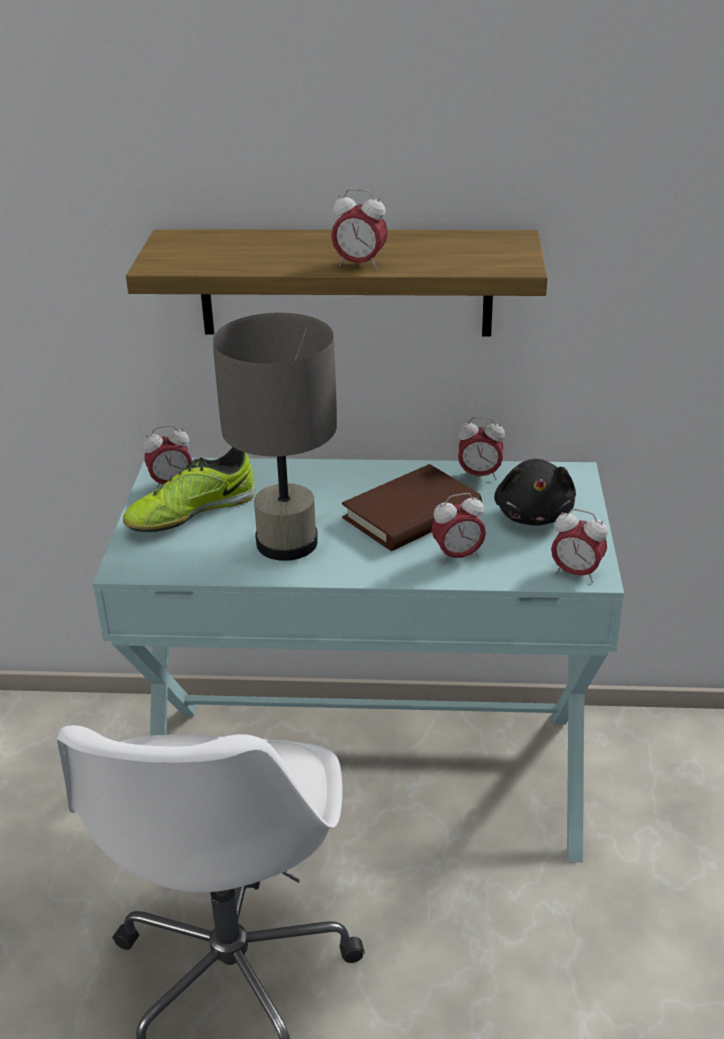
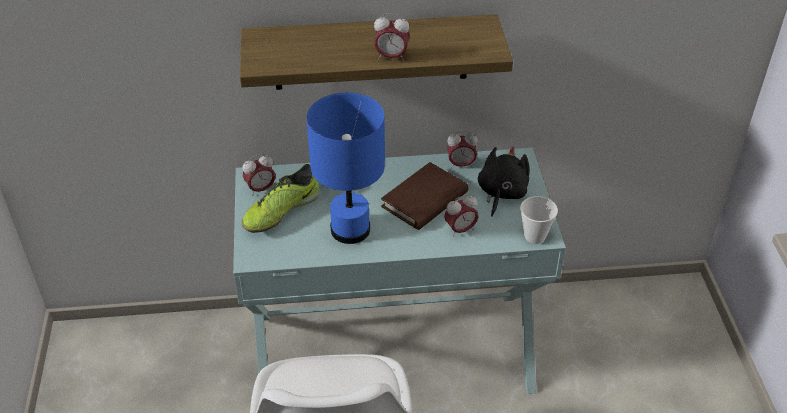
camera: 10 degrees left, 10 degrees up
(285, 543) = (349, 230): grey table lamp -> blue table lamp
(534, 515) = (501, 193): black plush toy -> black plush toy turned 150 degrees counterclockwise
(576, 573) = (535, 236): alarm clock -> cup

